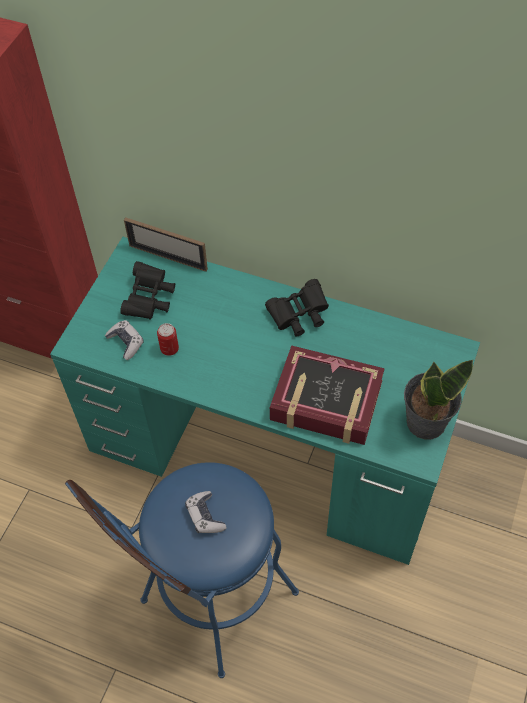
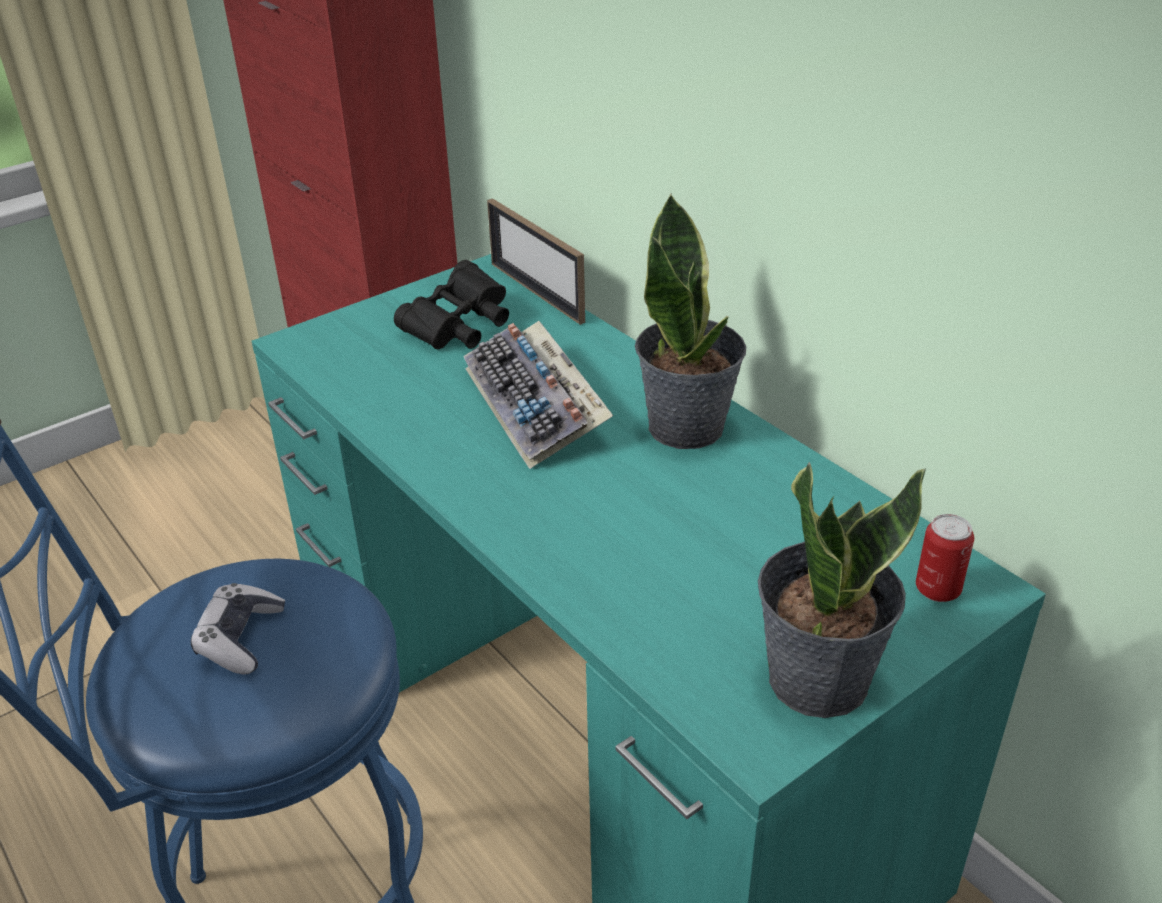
camera: 30 degrees right, 20 degrees down
(126, 342) = (371, 364): game controller -> none
(169, 349) = (428, 394): can -> can (937, 589)
(226, 334) = (537, 407): none -> keyboard
(299, 316) = (687, 427): black binoculars -> potted plant
(326, 402) = (631, 563): book -> none

